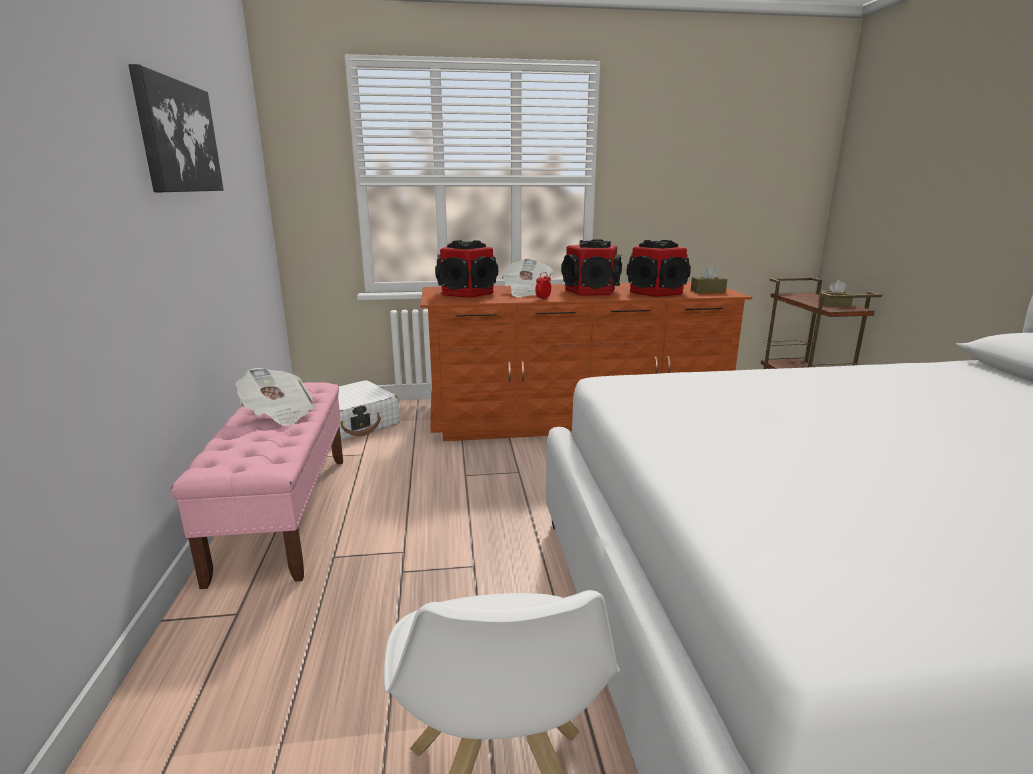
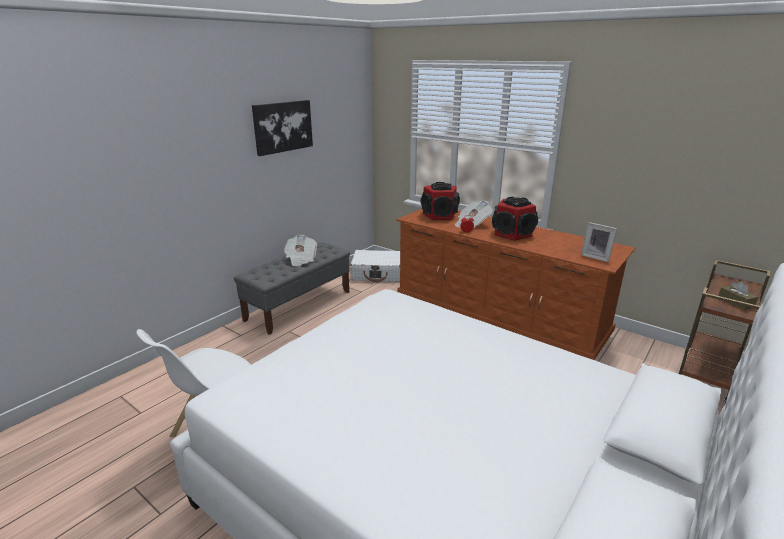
camera: 45 degrees right, 5 degrees up
(284, 513) = (299, 305): pink bench -> grey bench
(656, 292) = (554, 247): speaker -> none
(708, 291) = (596, 257): brown tissue box -> picture frame

